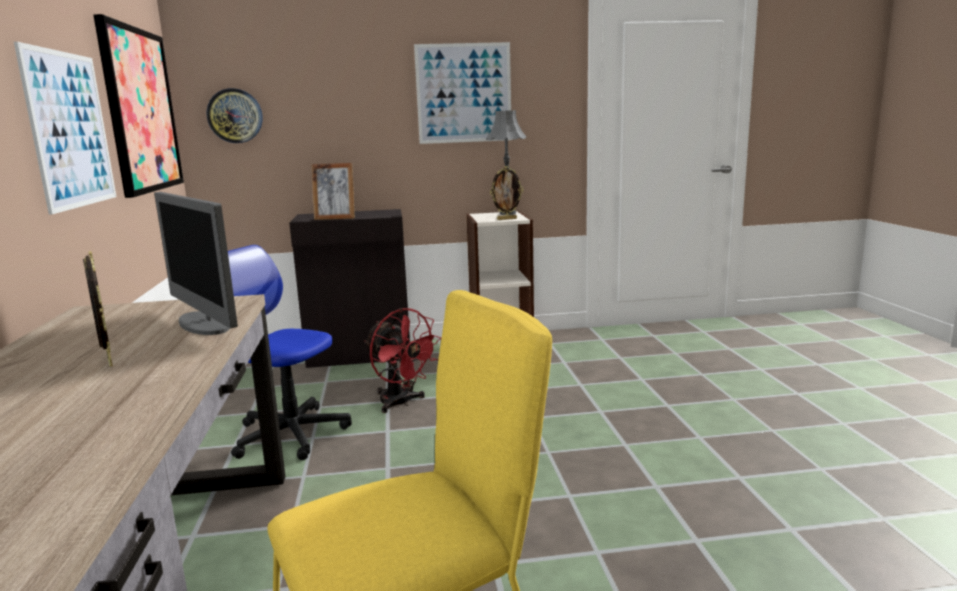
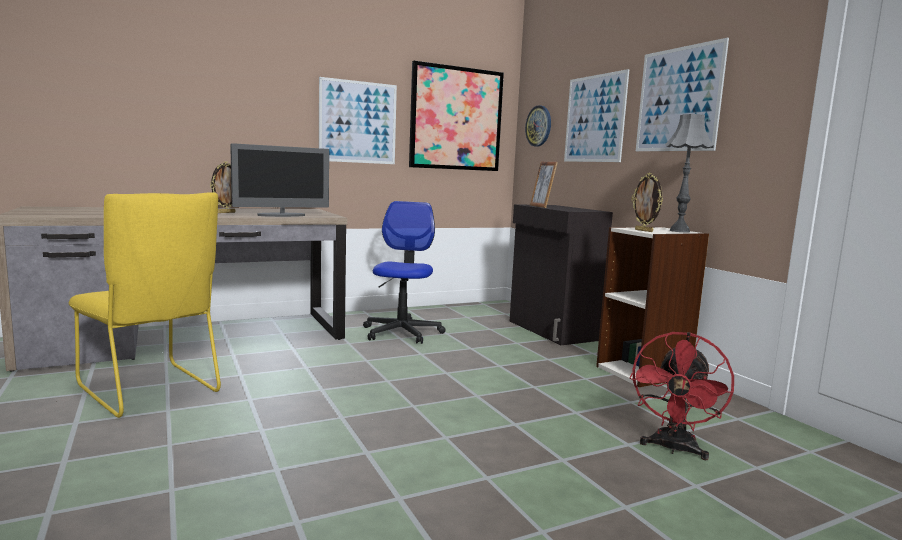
camera: 70 degrees right, 5 degrees down
(204, 324) = (282, 215): monitor -> monitor turned 150 degrees counterclockwise
(347, 109) = (595, 119): none -> picture
(401, 403) = (470, 352): red fan -> red fan (673, 449)

